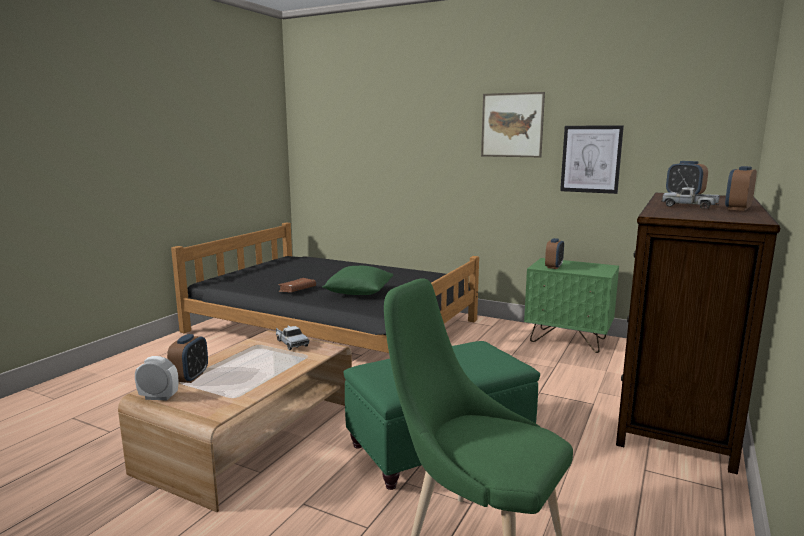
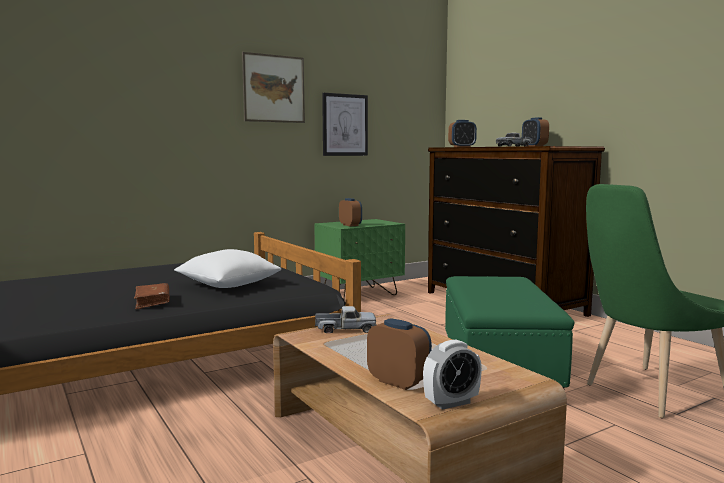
camera: 60 degrees left, 5 degrees down
(158, 397) = (451, 403): alarm clock -> alarm clock turned 150 degrees counterclockwise
(358, 292) = (228, 285): green pillow -> white pillow

